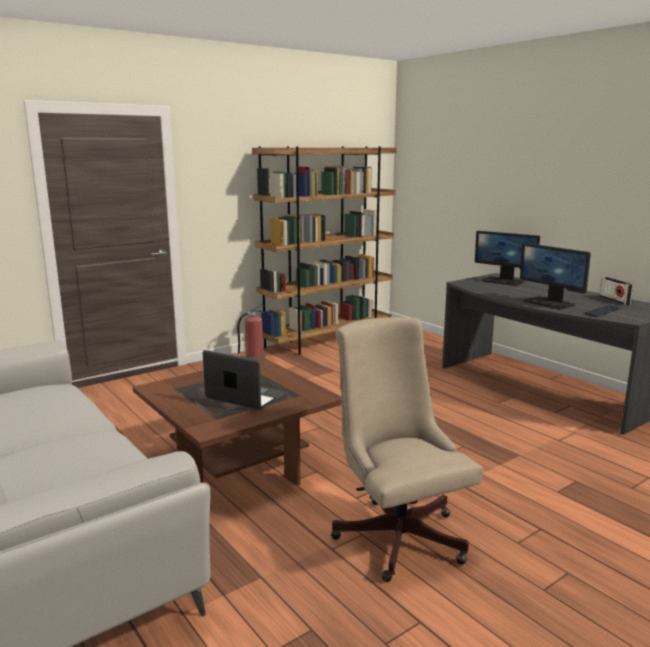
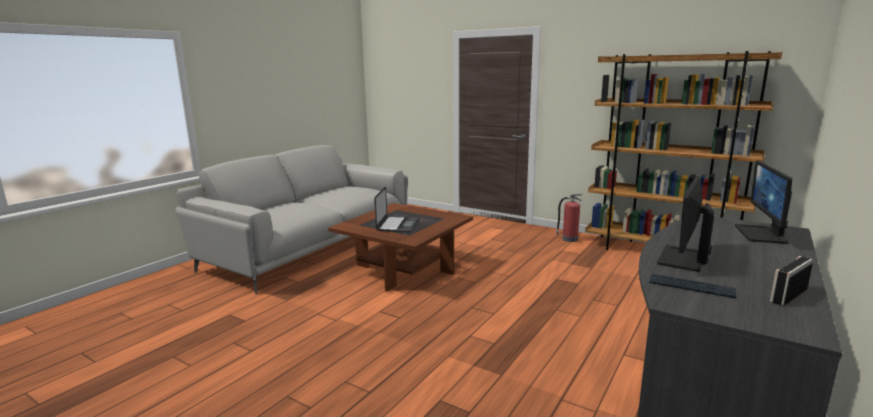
camera: 70 degrees right, 0 degrees up
(397, 532) = (342, 331): beige office chair -> none

